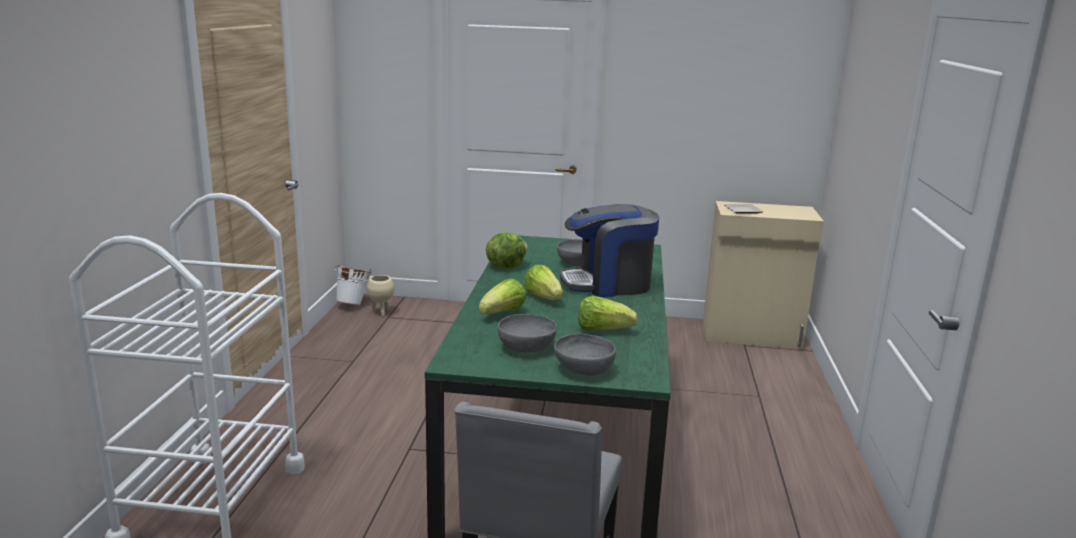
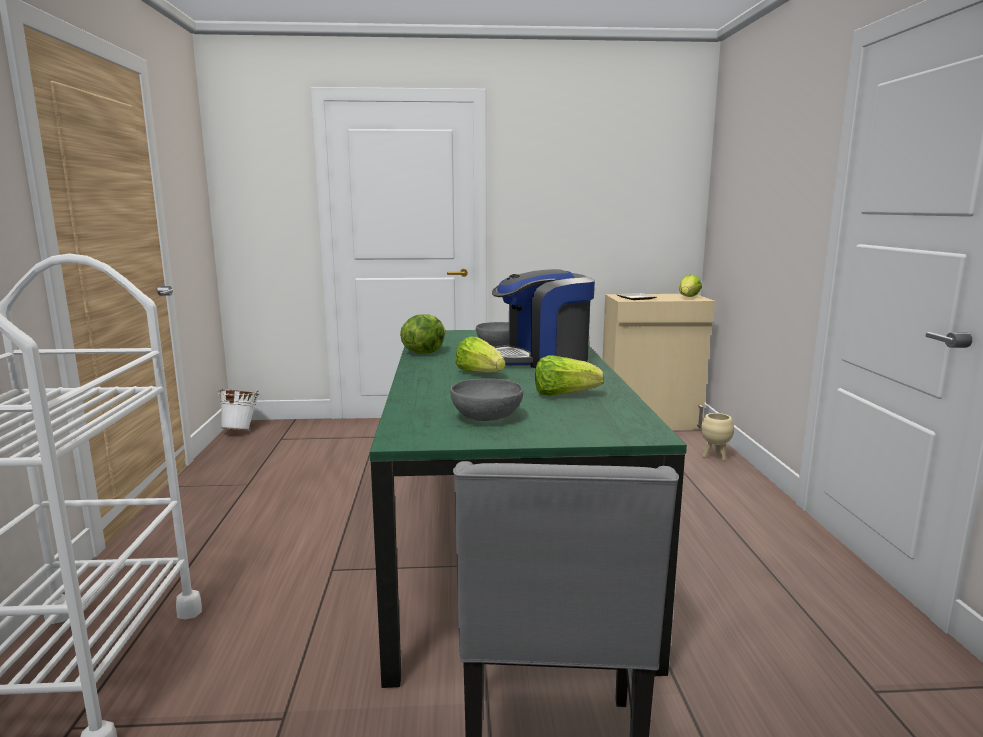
camera: 10 degrees left, 5 degrees down
(381, 312) = (273, 435): beige planter -> beige planter (715, 457)
(502, 313) = (441, 389): lettuce -> lettuce (688, 298)
(583, 370) = (567, 431): grey bowl -> none

